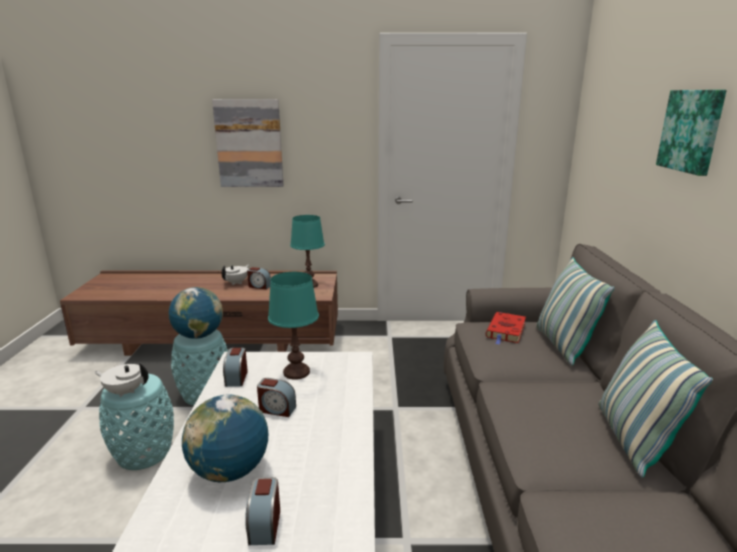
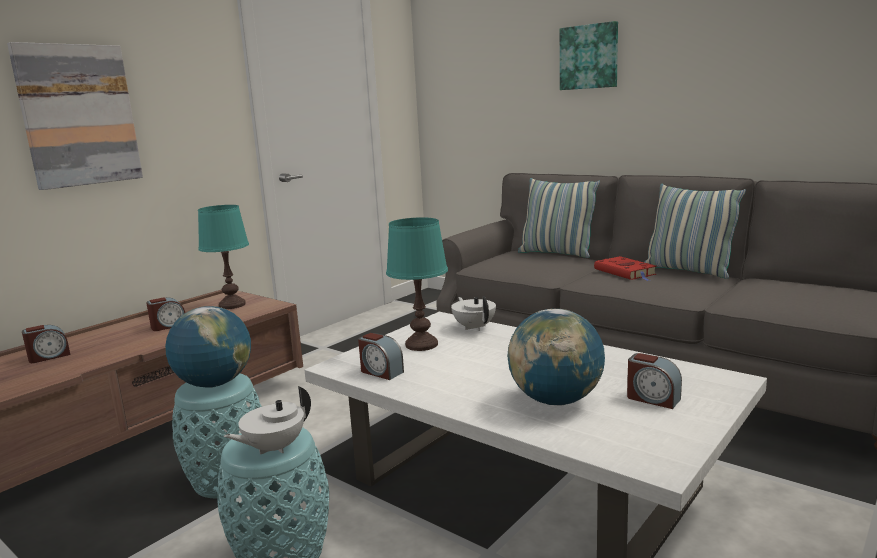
camera: 50 degrees left, 5 degrees down
(236, 282) = (123, 335): white teapot -> white teapot (474, 327)
(276, 409) = (477, 364): alarm clock -> alarm clock (49, 356)
(506, 331) = (508, 260): red book -> red book (626, 272)

